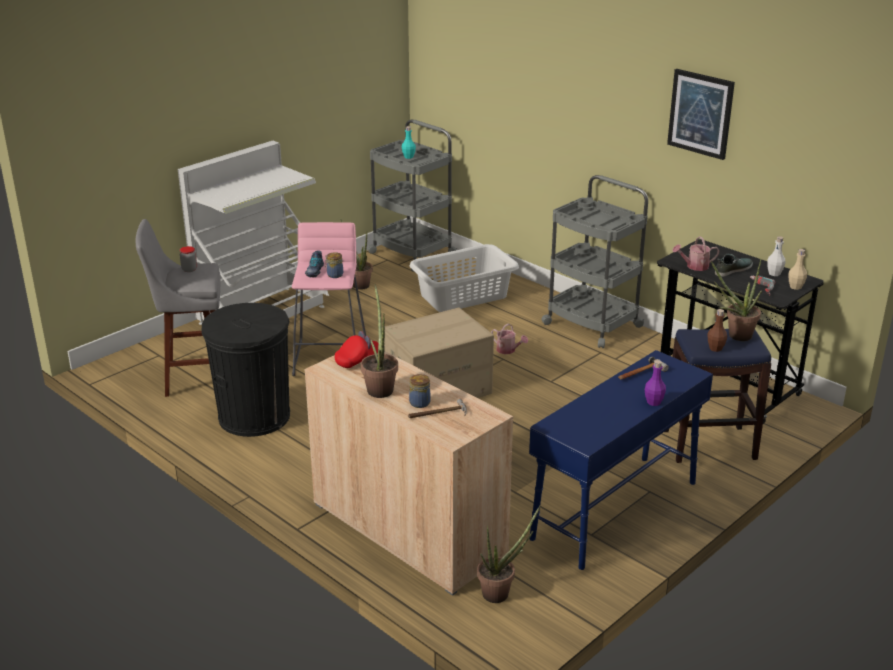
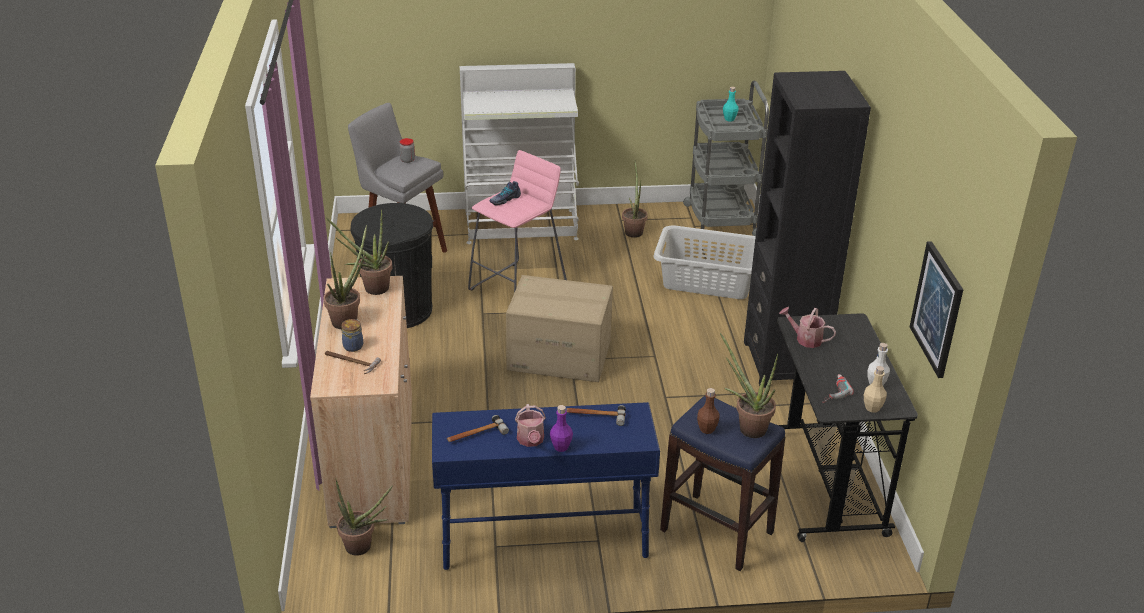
camera: 40 degrees right, 5 degrees up
(334, 275) = (513, 210): jar -> none
(357, 360) = (371, 289): red cap -> potted plant
(508, 350) = (670, 350): watering can -> watering can (531, 441)
(587, 424) = (476, 435): none -> hammer
(591, 325) = (784, 362): grey cart -> black bookcase
(700, 113) = (890, 170): picture -> picture (937, 309)
(732, 270) = (838, 360): shoe -> none

